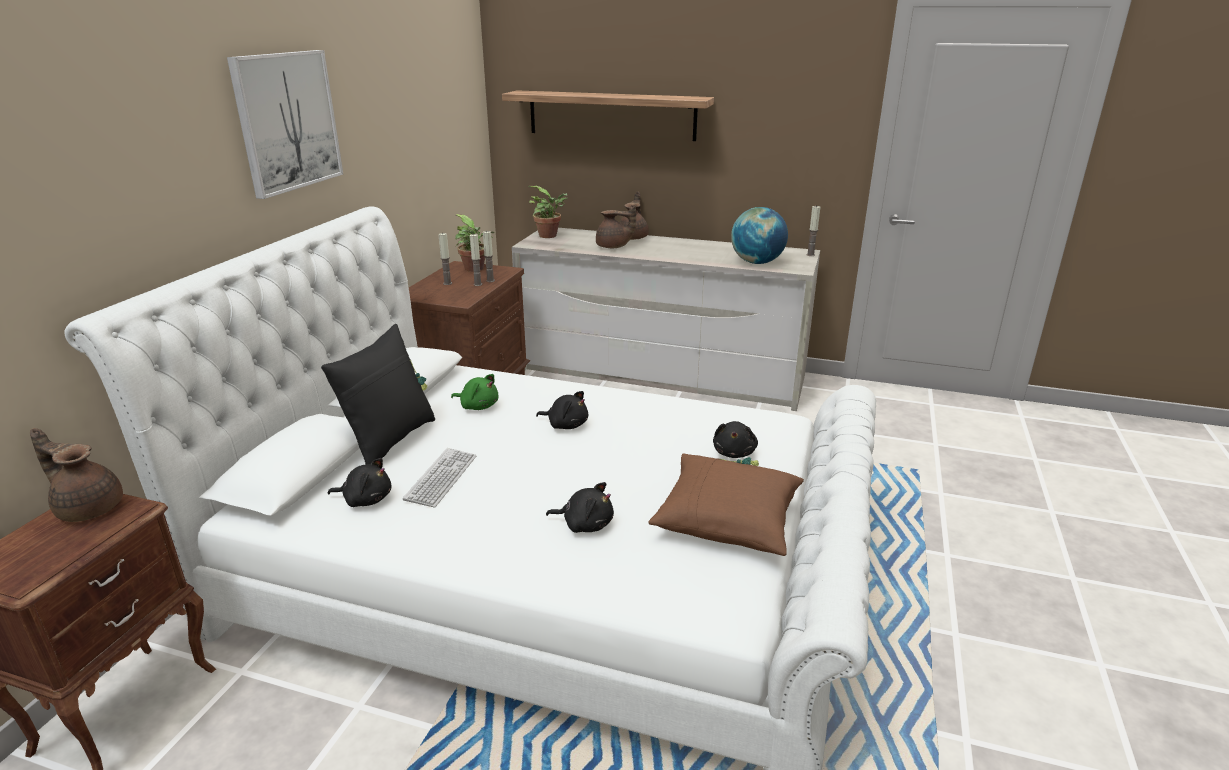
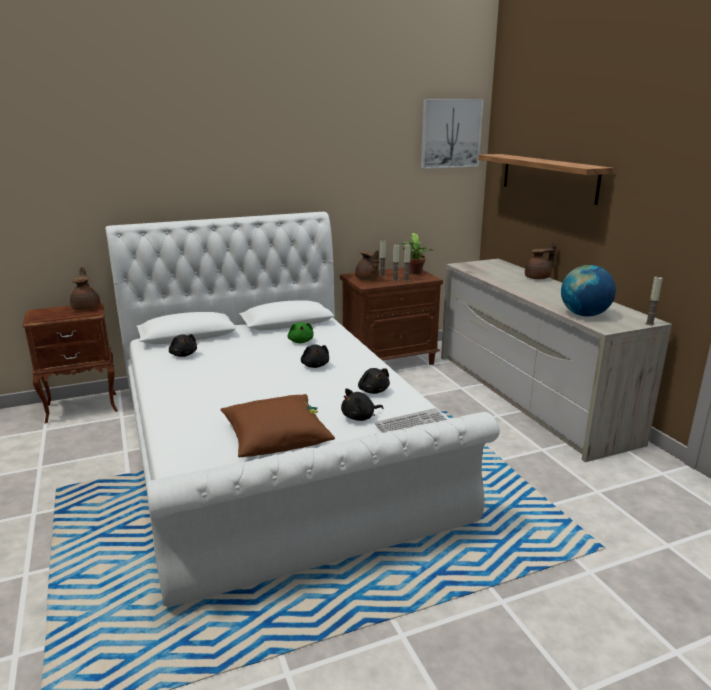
camera: 50 degrees right, 5 degrees down
(287, 121) = (272, 153): picture -> picture (450, 133)
(390, 441) = (238, 339): black pillow -> none
(441, 478) = (221, 361): keyboard -> keyboard (411, 423)
(550, 236) = (485, 264): potted plant -> none
(585, 524) = (222, 404): black plush toy -> black plush toy (373, 390)
(613, 247) = (507, 279): brown teapot -> brown teapot (367, 279)

